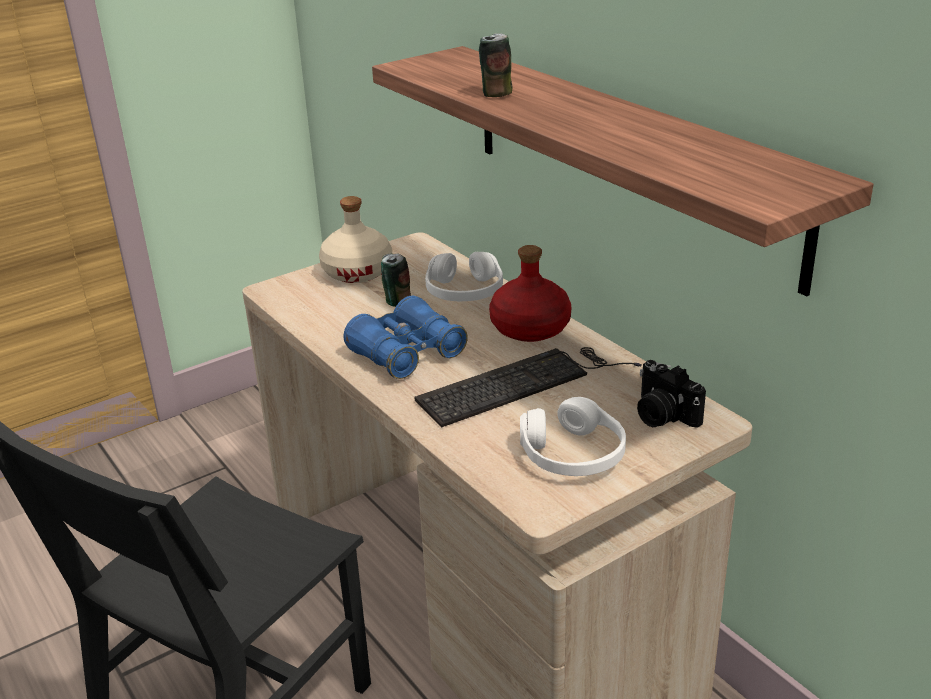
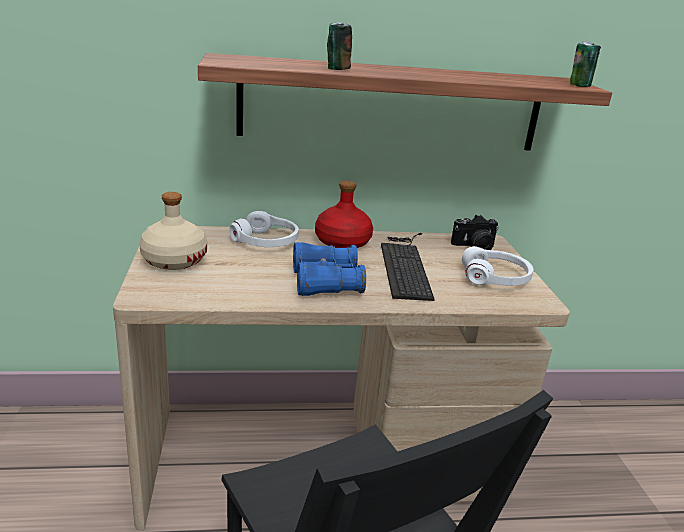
camera: 65 degrees left, 5 degrees down
(397, 301) = (245, 263): can -> can (579, 85)

